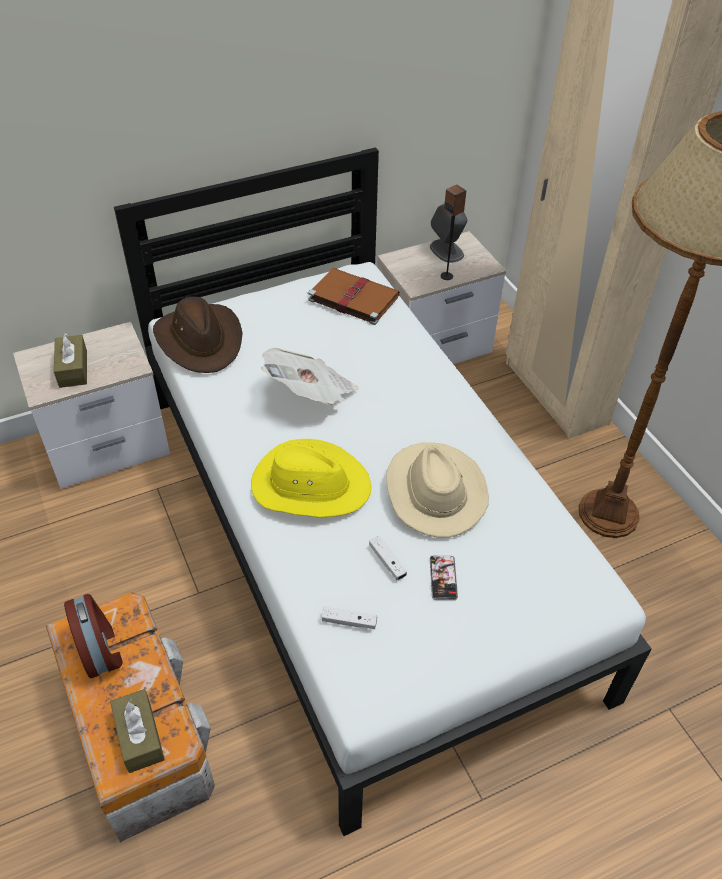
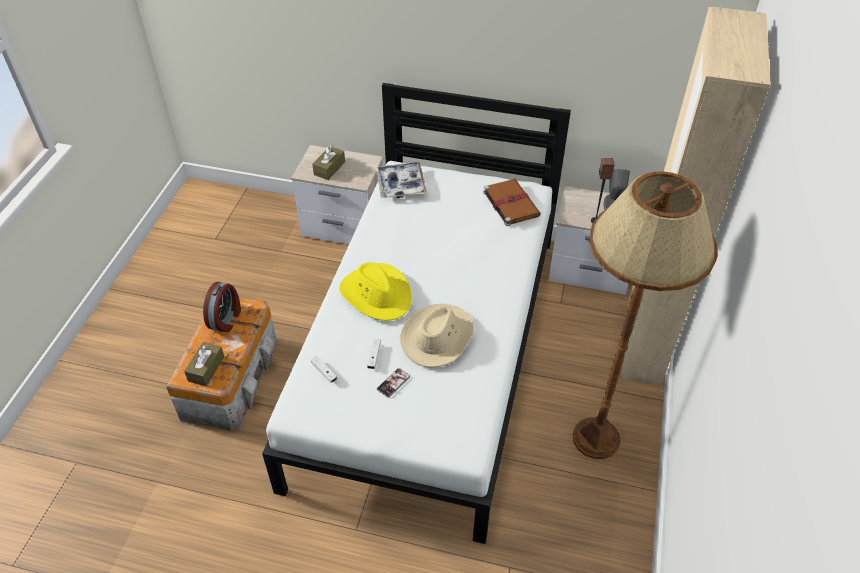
camera: 40 degrees right, 0 degrees up
(200, 340) = (401, 185): brown hat -> tray
(311, 394) = (427, 246): newspaper -> none

